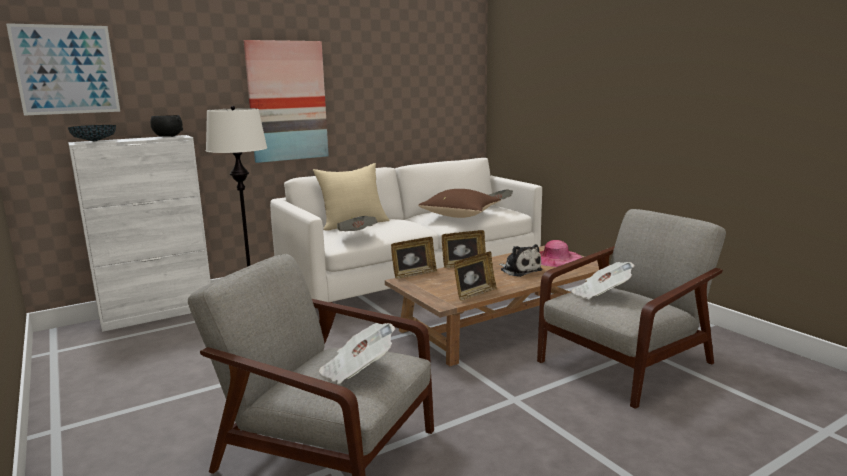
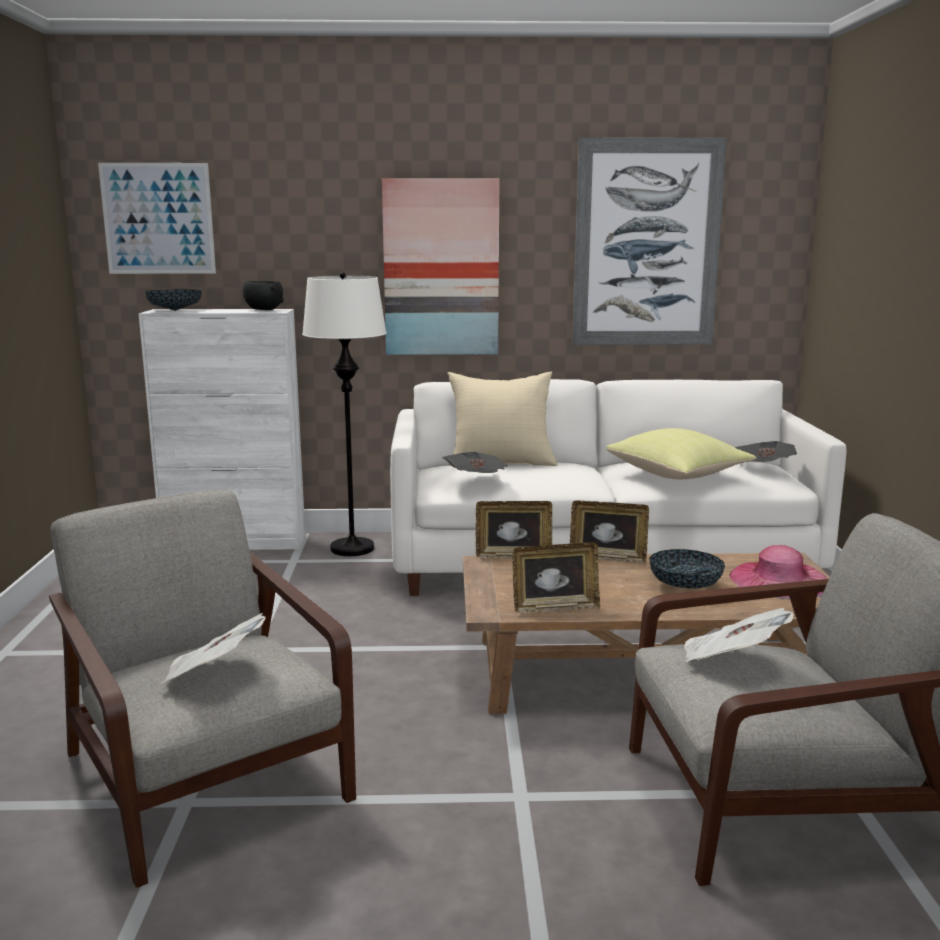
camera: 30 degrees right, 0 degrees up
(406, 82) = (647, 244): none -> picture
(461, 216) = (679, 476): brown pillow -> yellow pillow
(519, 270) = (685, 586): plush toy -> bowl

